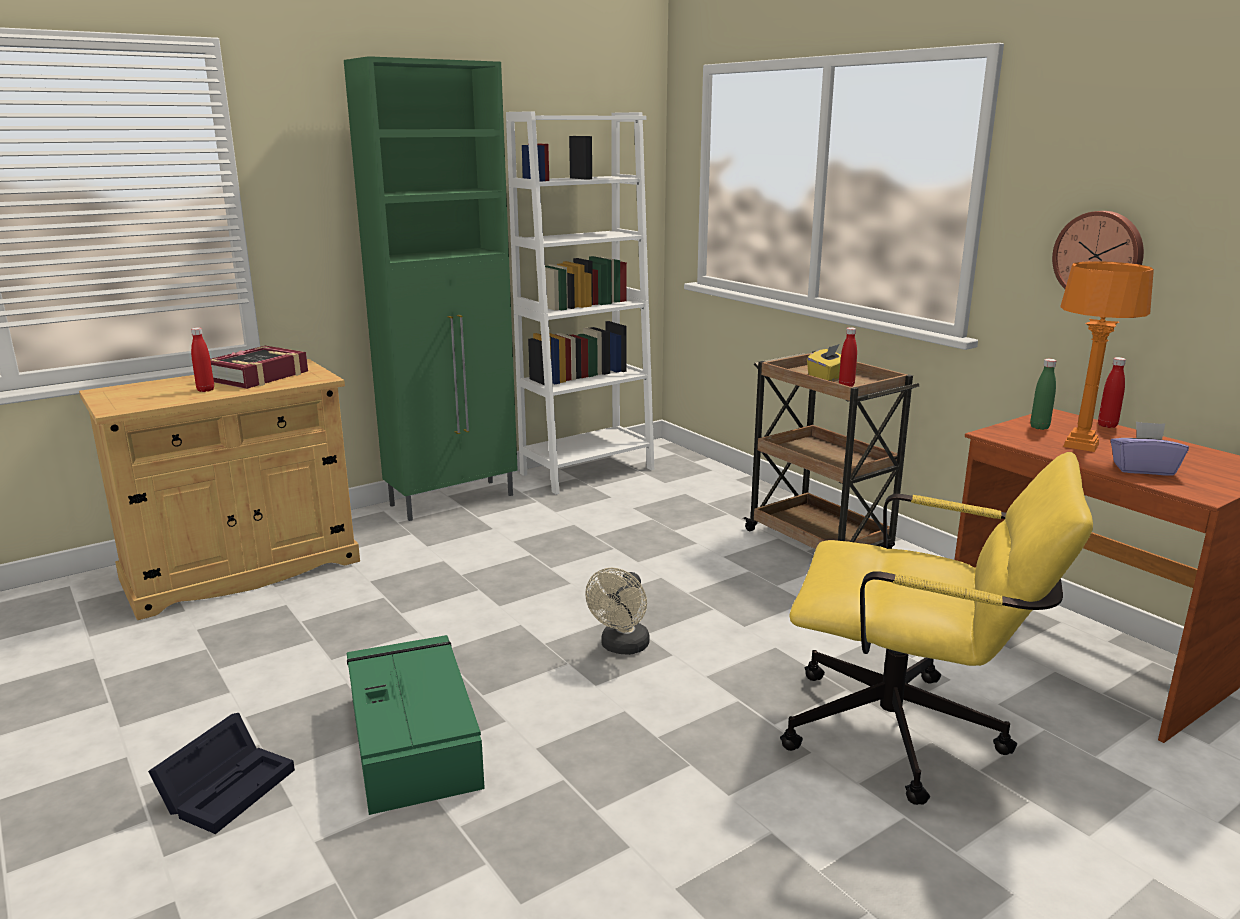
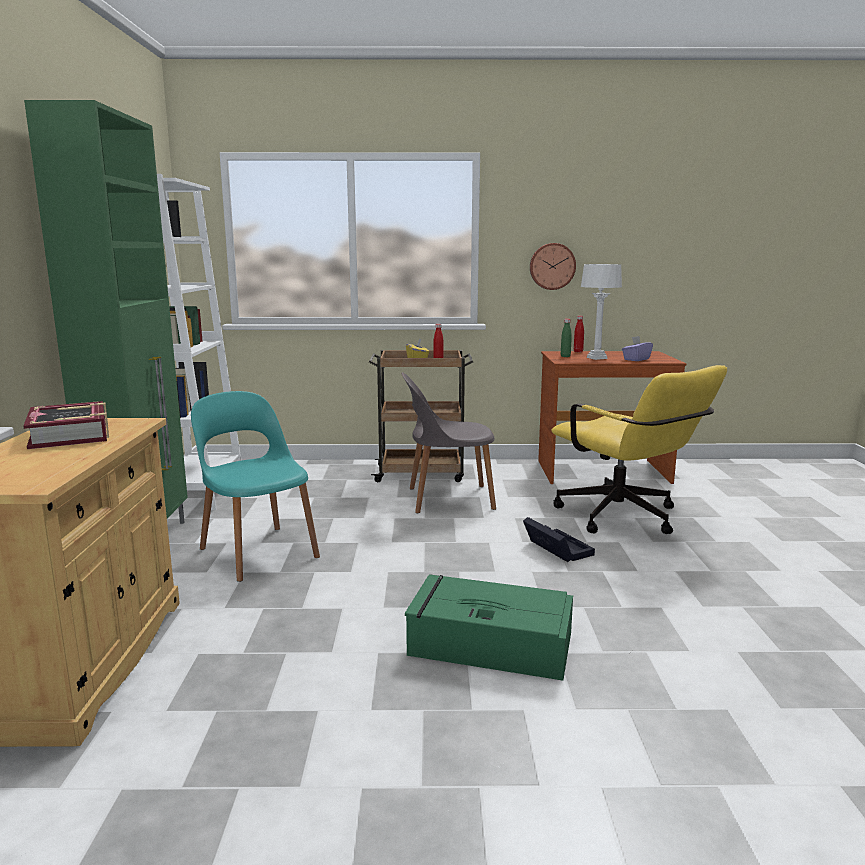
camera: 55 degrees left, 5 degrees down
(205, 390) = (65, 452): red bottle -> none
(229, 786) = (470, 735): black storage box -> black storage box (555, 548)
(491, 548) = (258, 551): none -> turquoise chair
(622, 647) = (462, 552): beige fan -> none
(765, 585) = (447, 499): none -> grey chair
(911, 736) = (626, 519): yellow office chair -> yellow office chair turned 90 degrees clockwise
(1080, 445) = (596, 358): orange table lamp -> white table lamp

